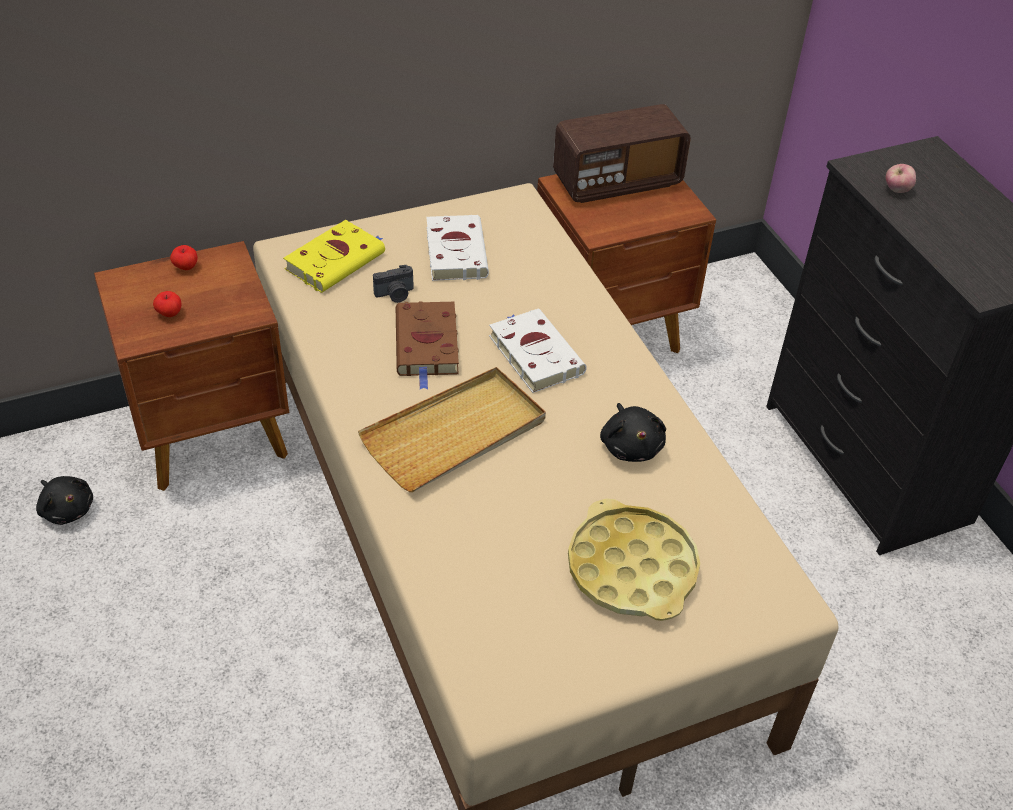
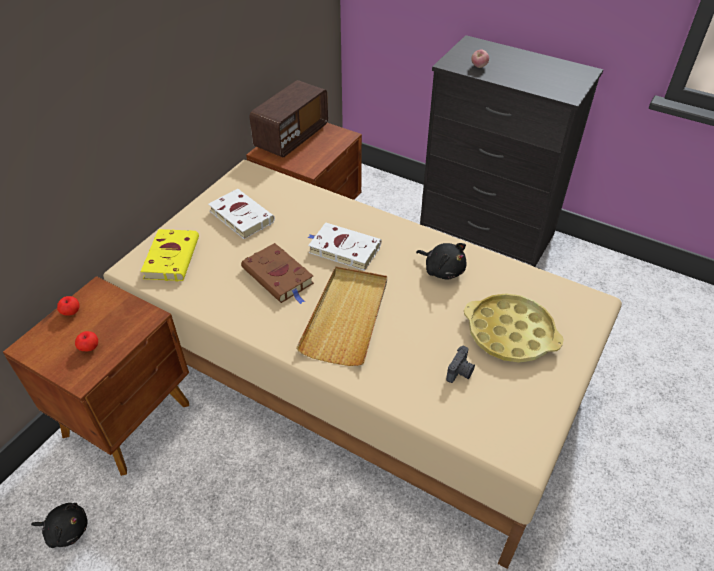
camera: 35 degrees left, 0 degrees up
(395, 294) = (230, 258): camera -> camera (460, 372)

